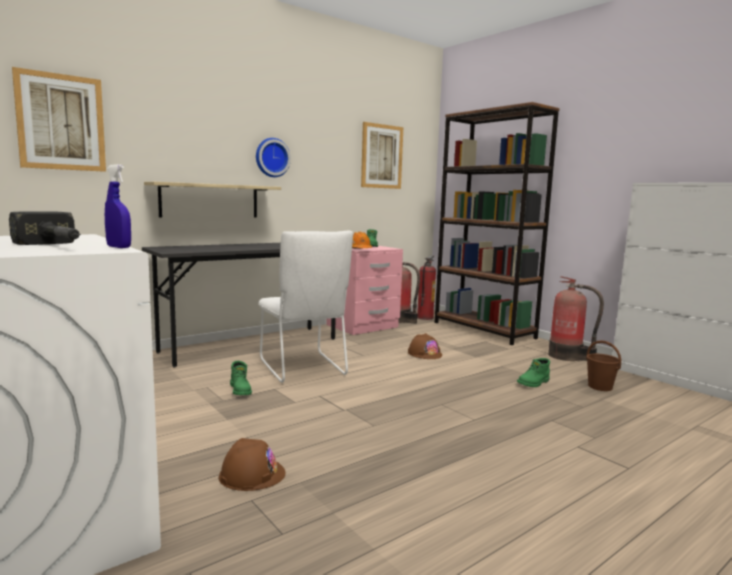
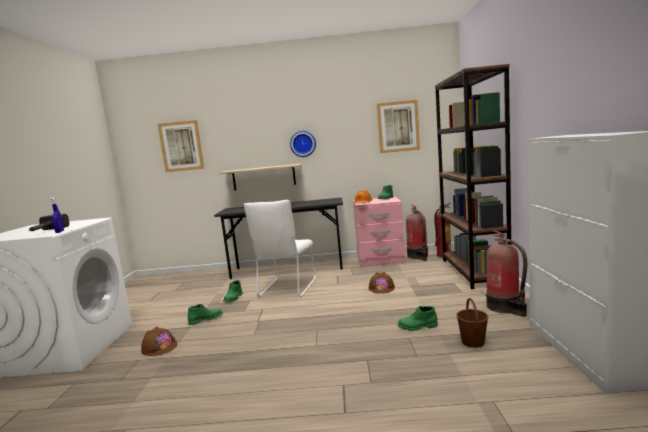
camera: 40 degrees right, 0 degrees up
(254, 423) = (206, 319): none -> green boot

